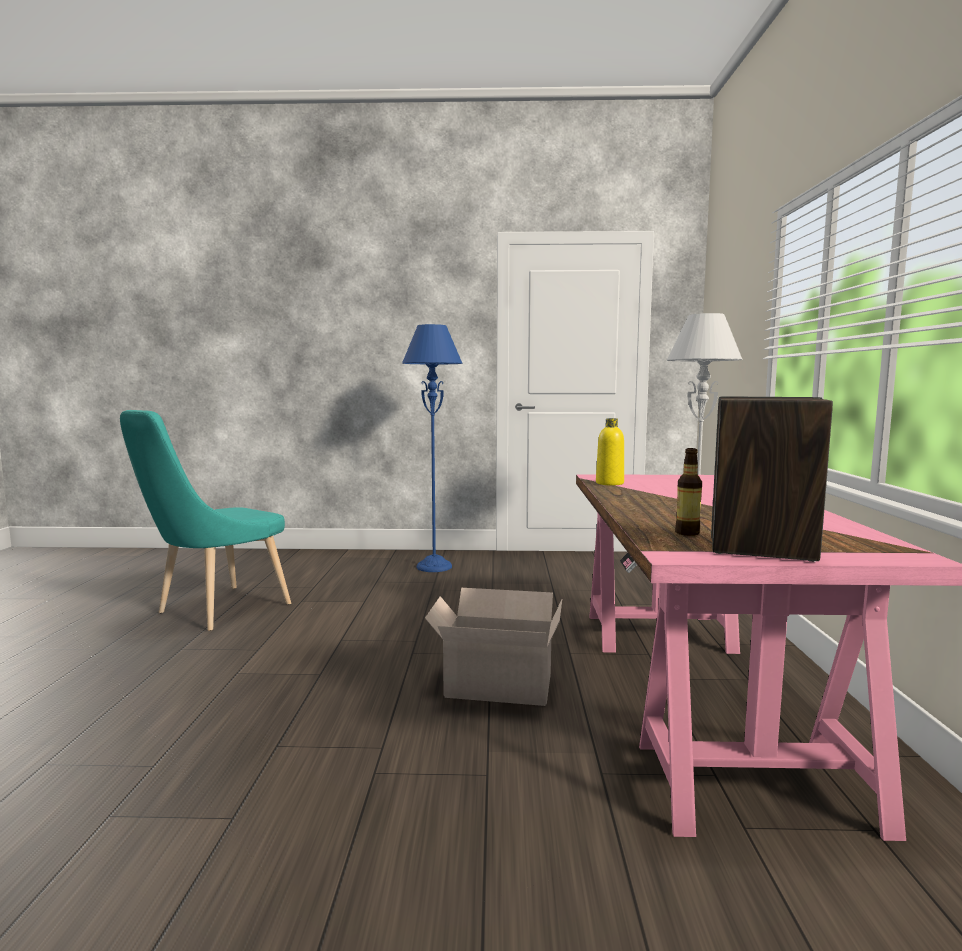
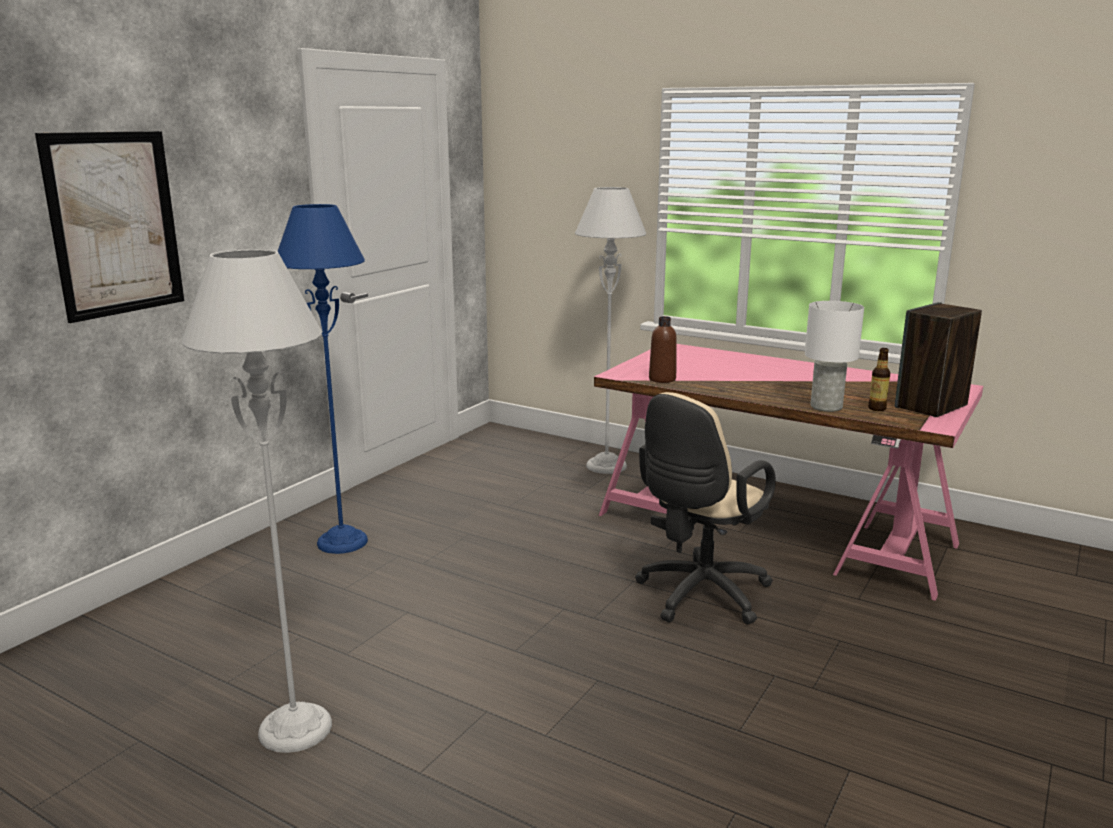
camera: 60 degrees left, 10 degrees up
(216, 611) = (295, 729): turquoise chair -> grey floor lamp
(347, 336) = (114, 224): none -> picture
(495, 684) = (698, 596): cardboard box -> beige office chair
(609, 483) = (662, 379): yellow bottle -> brown bottle
(644, 520) = (827, 407): none -> white table lamp

